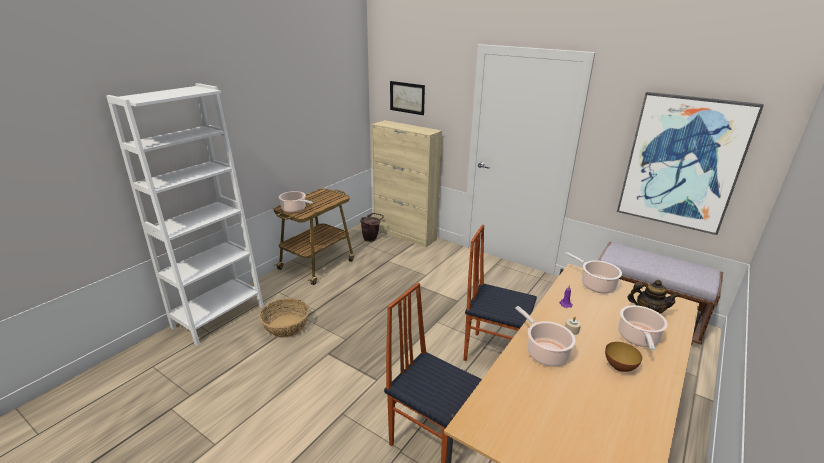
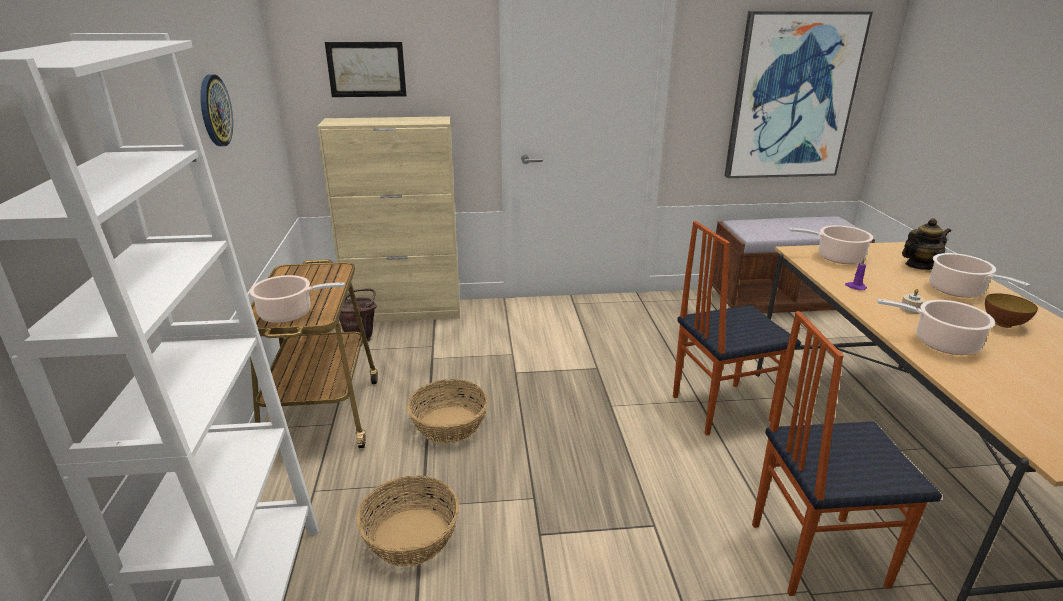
camera: 40 degrees left, 0 degrees up
(298, 111) = (214, 110): none -> wall clock
(355, 292) = (449, 424): none -> basket

